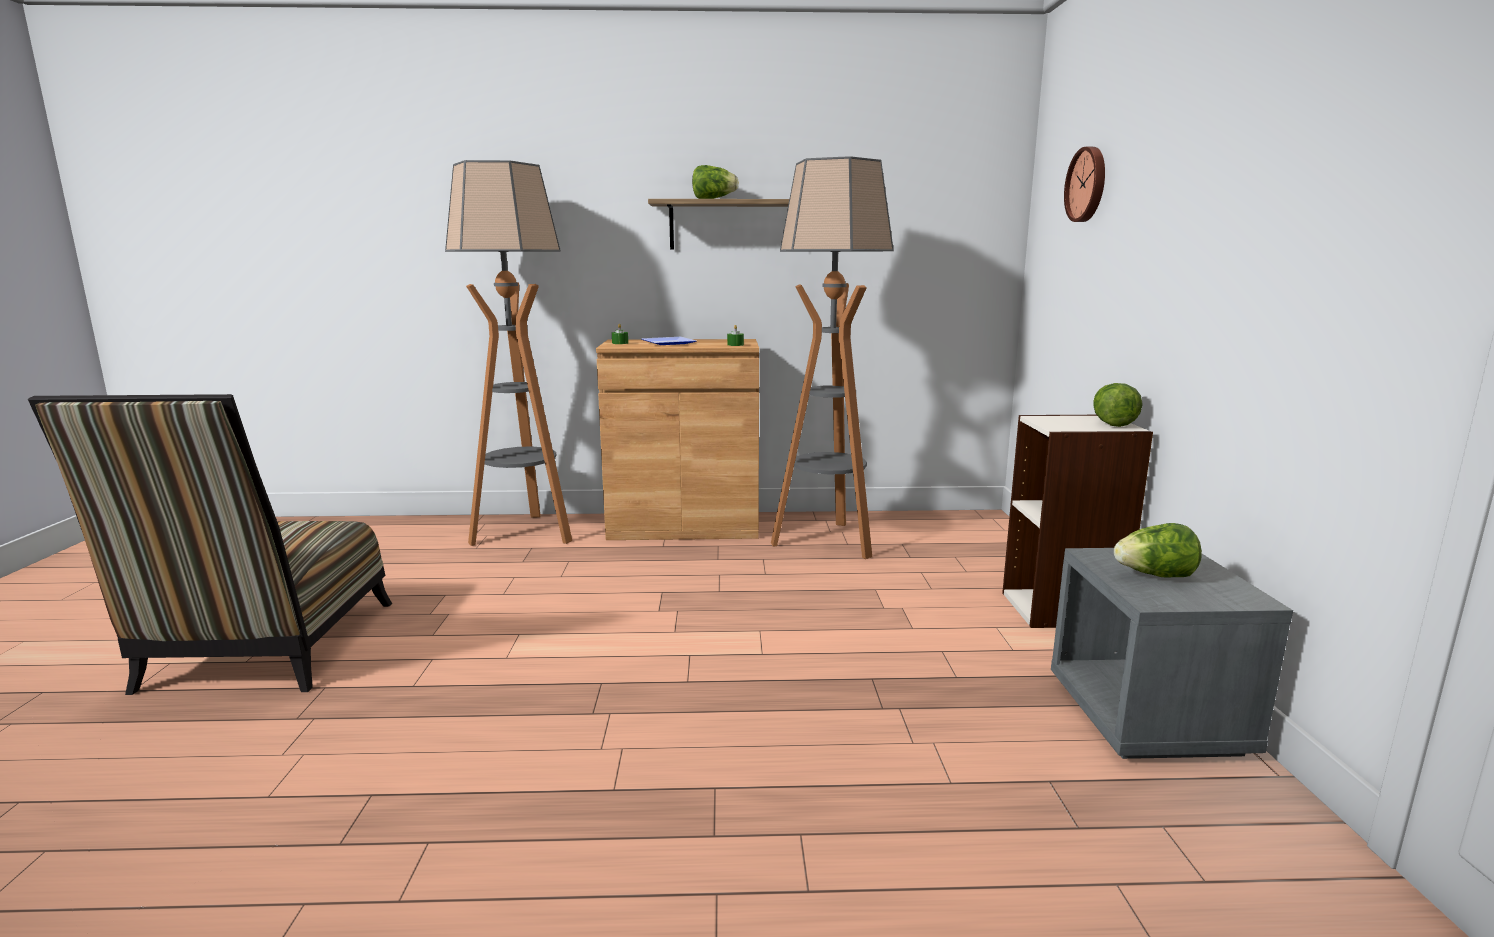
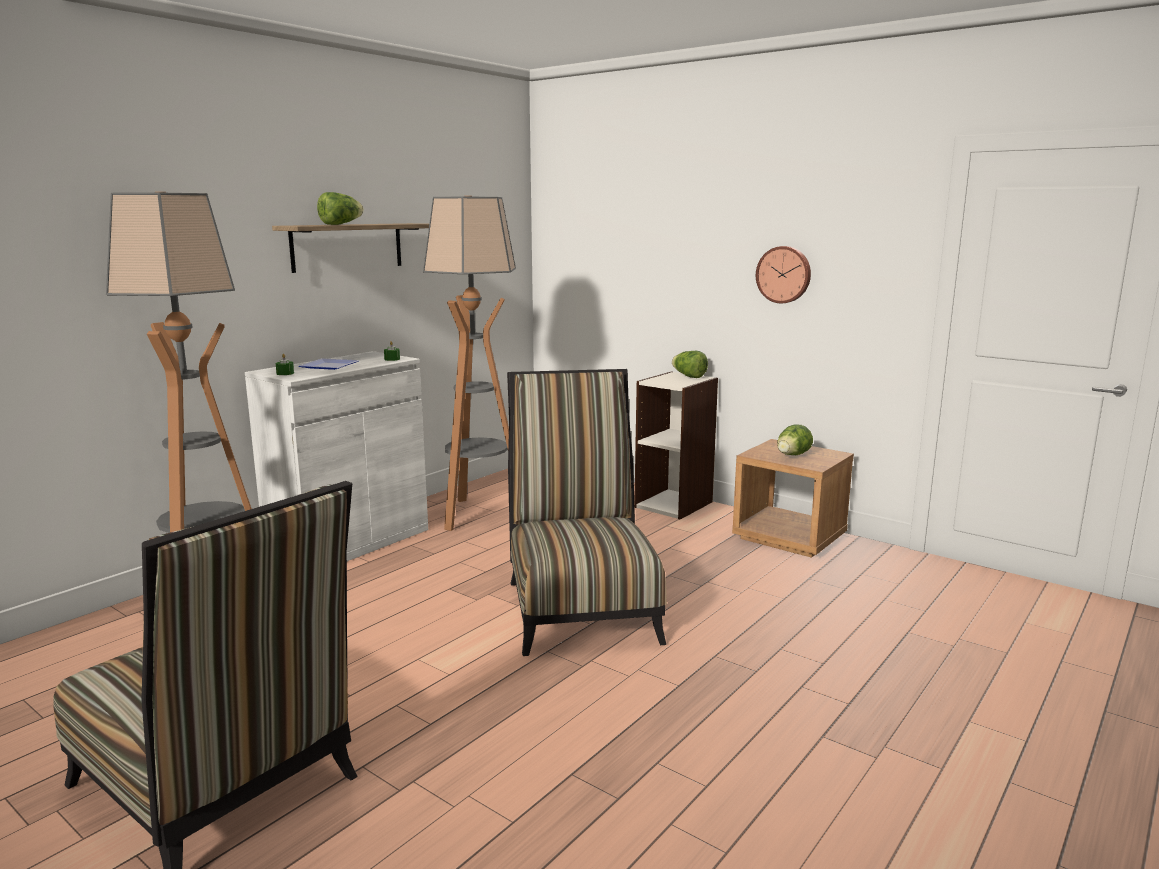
camera: 50 degrees left, 0 degrees up
(684, 526) = (349, 542): brown cabinet -> white cabinet
(720, 660) = (580, 605): none -> chair
(1088, 184) = (613, 217): wall clock -> wall clock (784, 274)
(1148, 718) = (790, 537): grey nightstand -> brown nightstand

